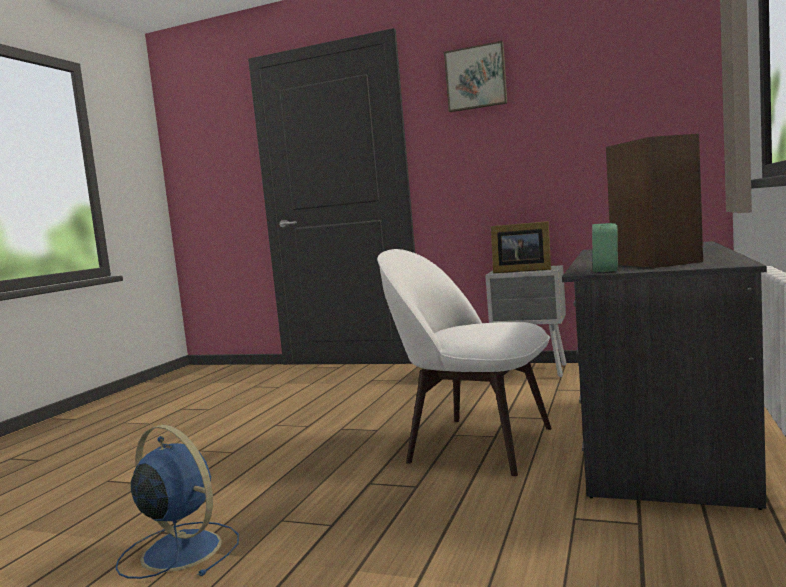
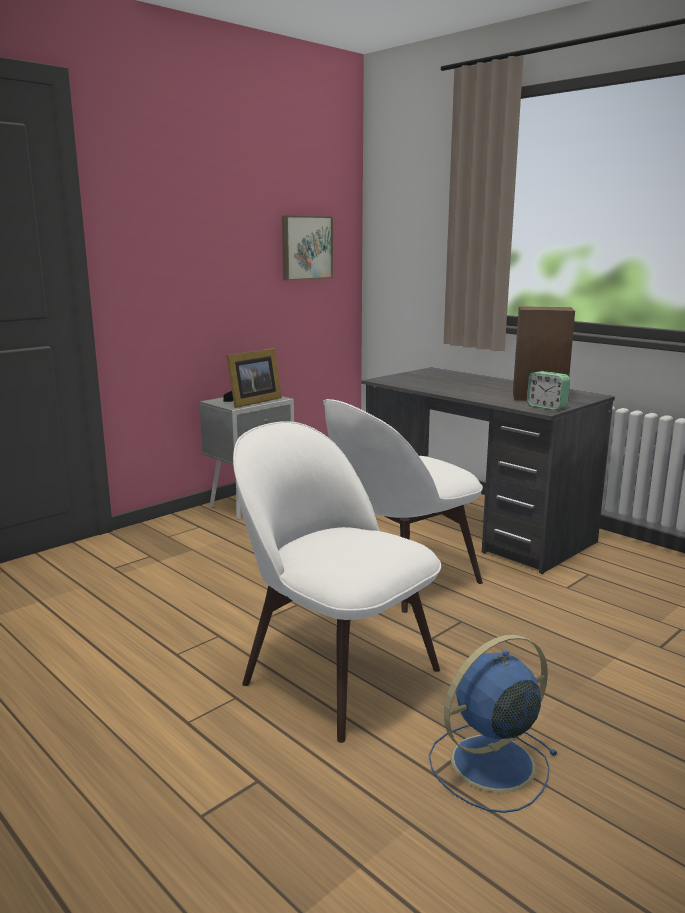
camera: 65 degrees left, 10 degrees up
(283, 467) = (336, 673): none -> white chair
(476, 78) = (172, 169): picture -> picture (305, 247)

